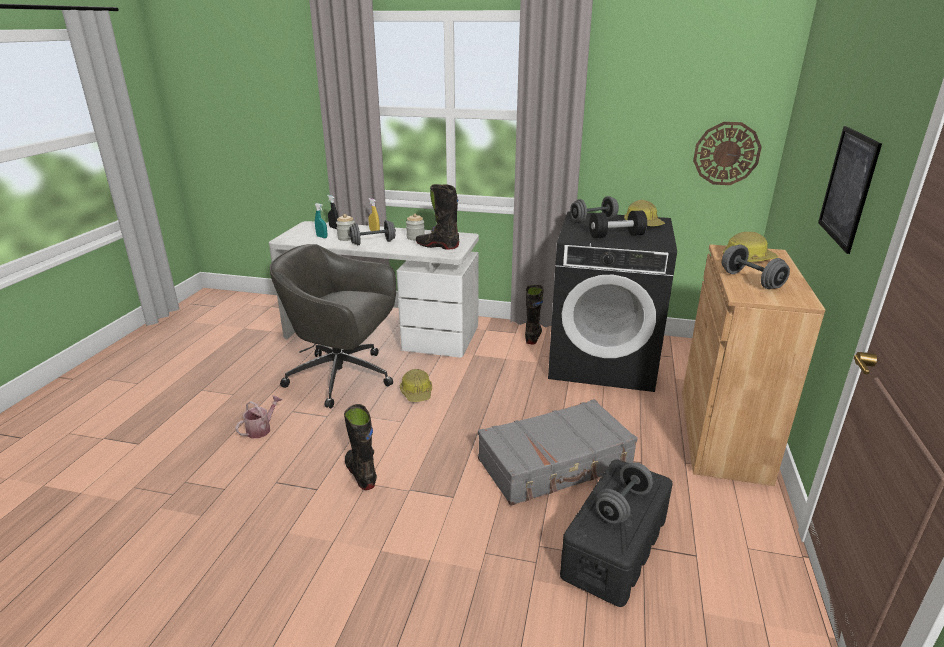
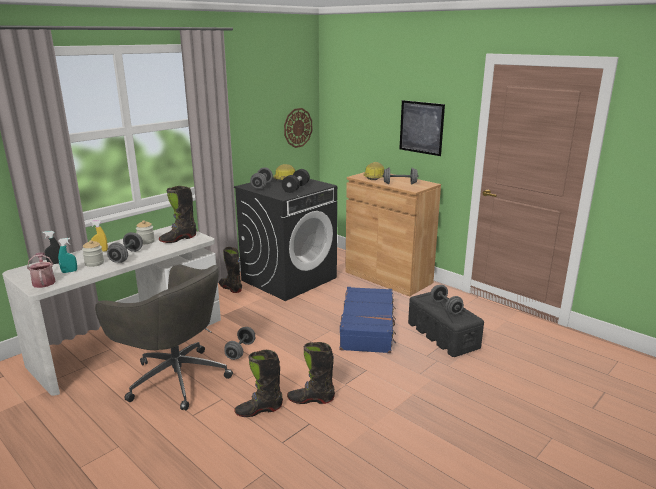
camera: 60 degrees left, 5 degrees down
(261, 429) = (200, 437): watering can -> watering can (44, 281)
(321, 446) = (259, 410): none -> black boot
(343, 377) = (175, 377): grey office chair -> grey office chair turned 105 degrees counterclockwise
(417, 392) = (240, 351): hard hat -> grey dumbbell
(555, 464) = (368, 328): grey suitcase -> blue suitcase

